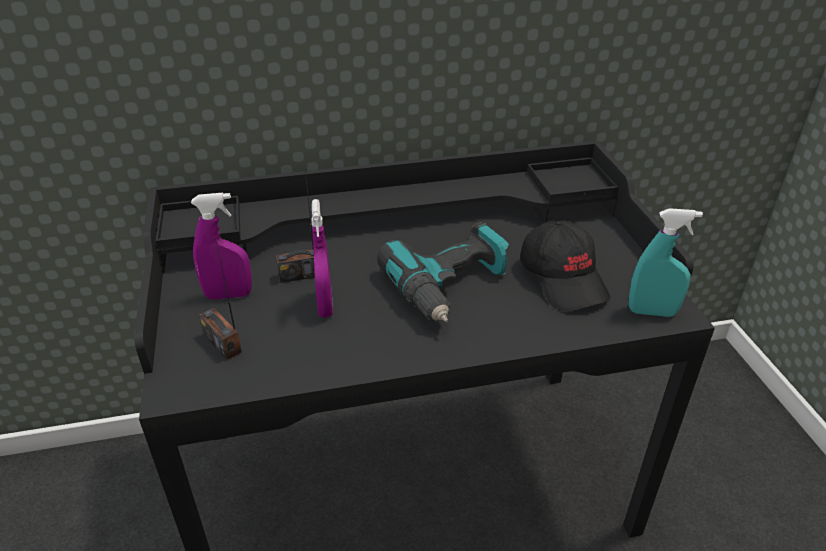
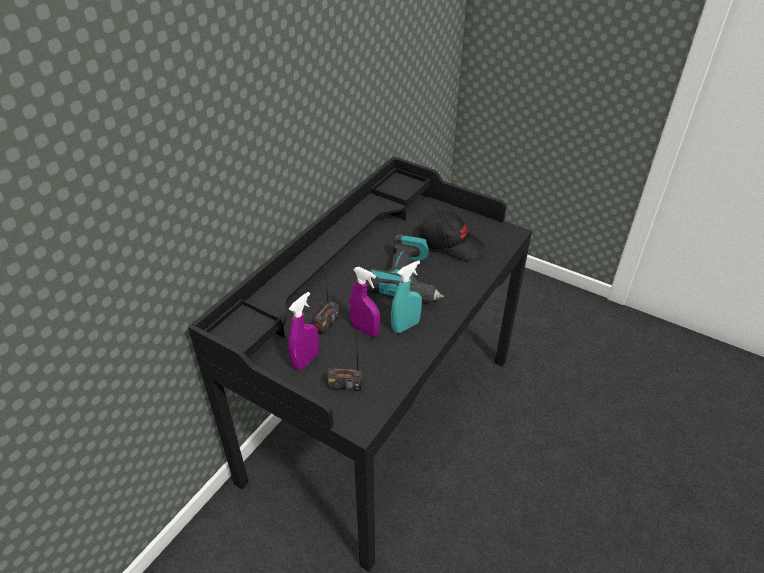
camera: 45 degrees left, 5 degrees up
(652, 312) = (503, 238): turquoise spray bottle -> turquoise spray bottle (405, 326)

